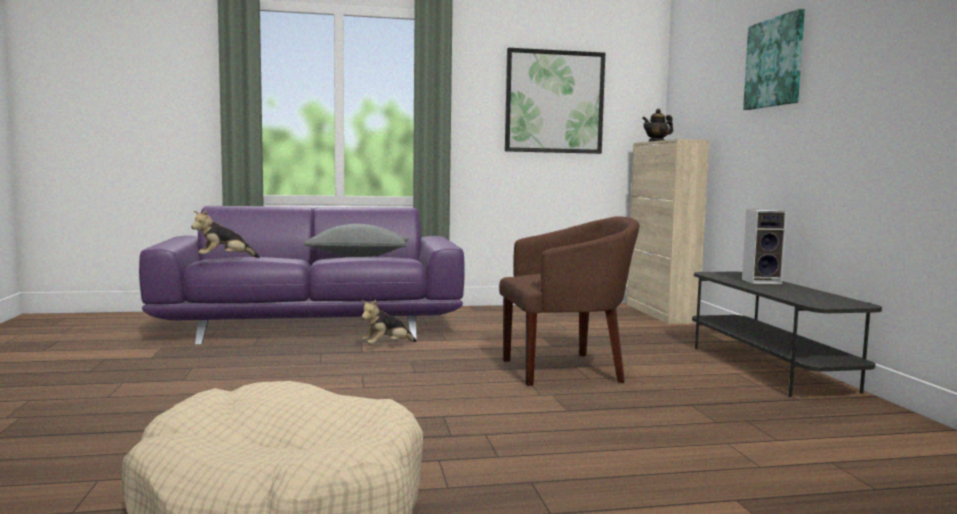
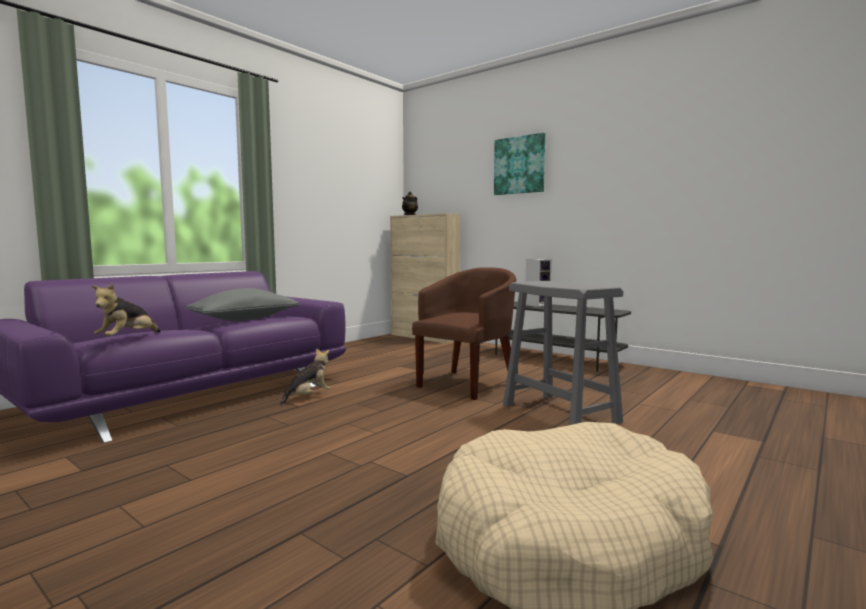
camera: 40 degrees left, 0 degrees up
(386, 346) = (308, 397): plush toy -> plush toy turned 150 degrees counterclockwise
(554, 102) = (339, 182): picture -> none
(583, 423) = (560, 413): none -> grey stool

